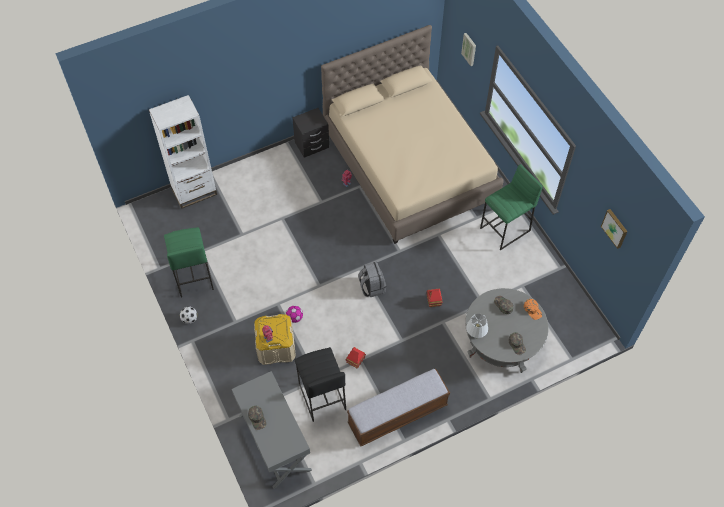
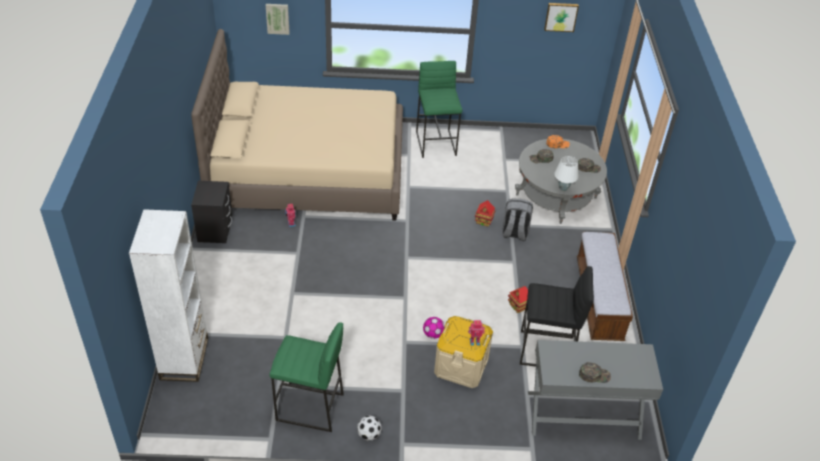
camera: 65 degrees left, 15 degrees down
(372, 287) = (436, 257): grey backpack -> grey backpack (514, 233)

